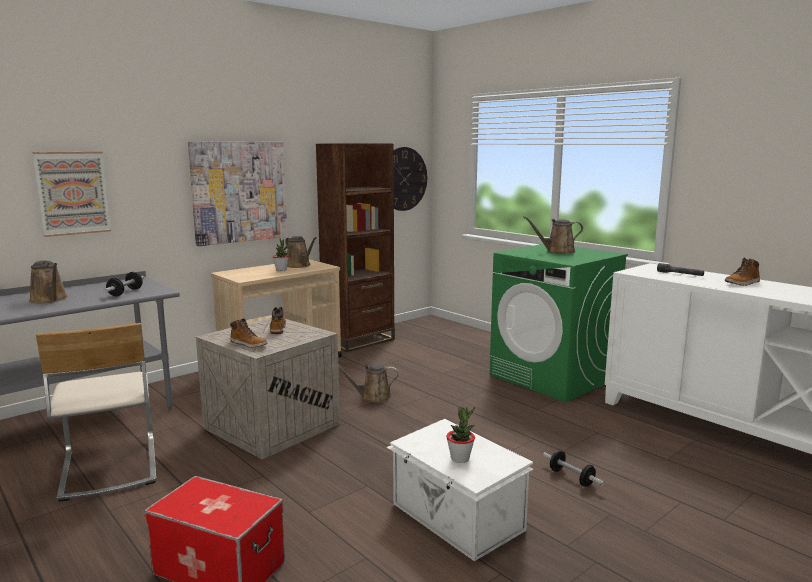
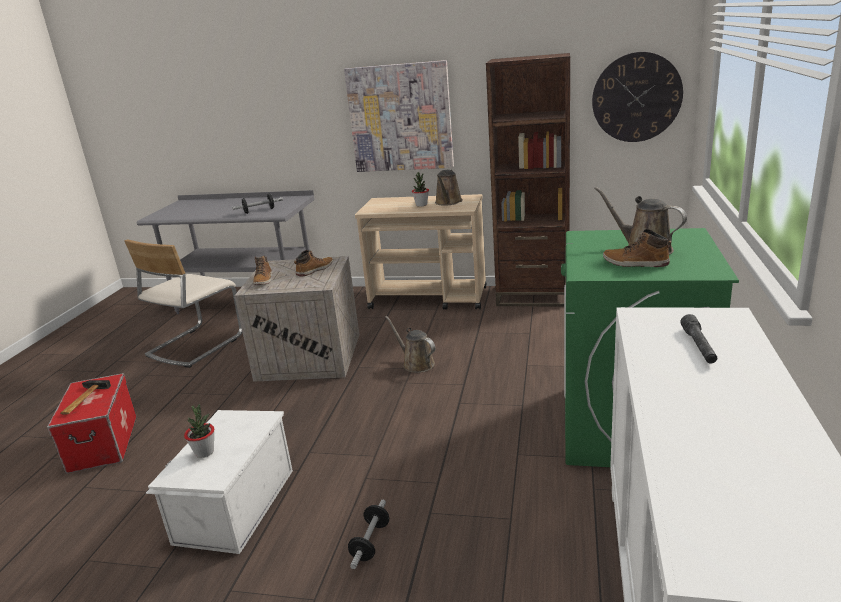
camera: 55 degrees right, 10 degrees up
(50, 299) = (218, 208): brown watering can -> none
(72, 193) = (255, 120): picture -> none
(214, 508) = (81, 400): none -> hammer
(742, 283) = (731, 406): boot -> boot (635, 263)

